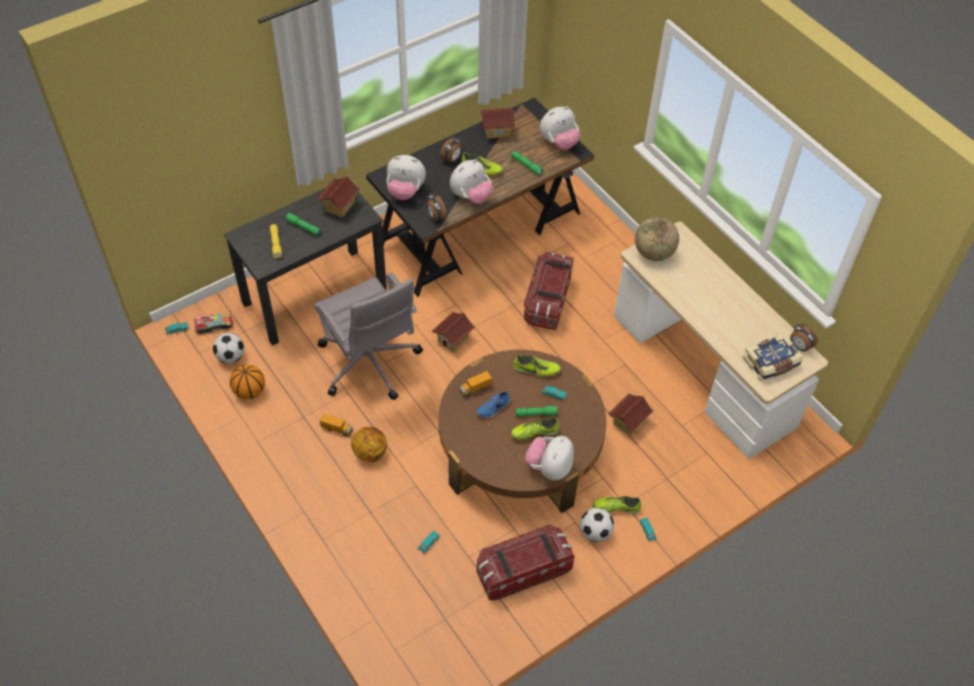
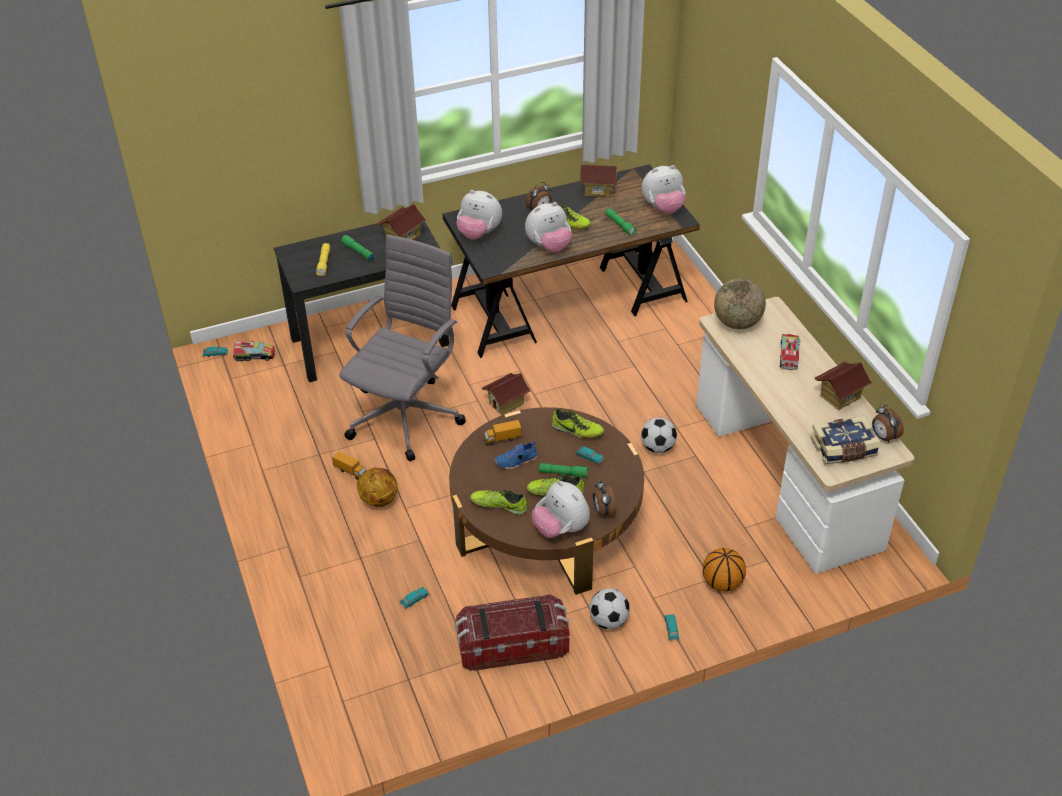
camera: 15 degrees right, 10 degrees down
(230, 357) = (261, 387): football -> football (657, 447)
(249, 391) = (270, 421): basketball -> basketball (722, 582)
(370, 364) = (407, 415): grey office chair -> grey office chair turned 135 degrees counterclockwise
(435, 217) = (503, 260): alarm clock -> alarm clock (603, 512)
(547, 301) = (624, 381): storage box -> none
(549, 467) = (561, 529): plush toy -> plush toy turned 75 degrees counterclockwise
(616, 507) = (641, 599): shoe -> shoe (499, 505)
(628, 422) = (682, 514): toy house -> toy house (839, 396)
(704, 278) = (789, 355): none -> toy truck

